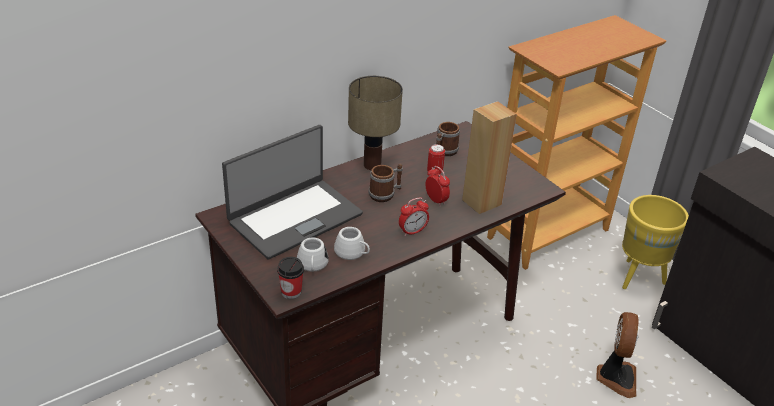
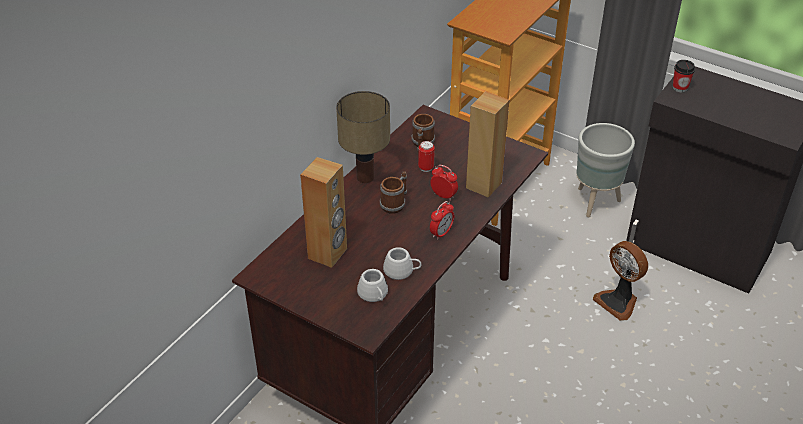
camera: 20 degrees left, 5 degrees up
(291, 292) = (372, 326): cup -> cup (680, 88)
(294, 218) = (328, 253): laptop -> brown speaker
(615, 377) = (618, 302): fan -> fan turned 150 degrees clockwise
(637, 277) = (594, 202): yellow planter -> grey planter

